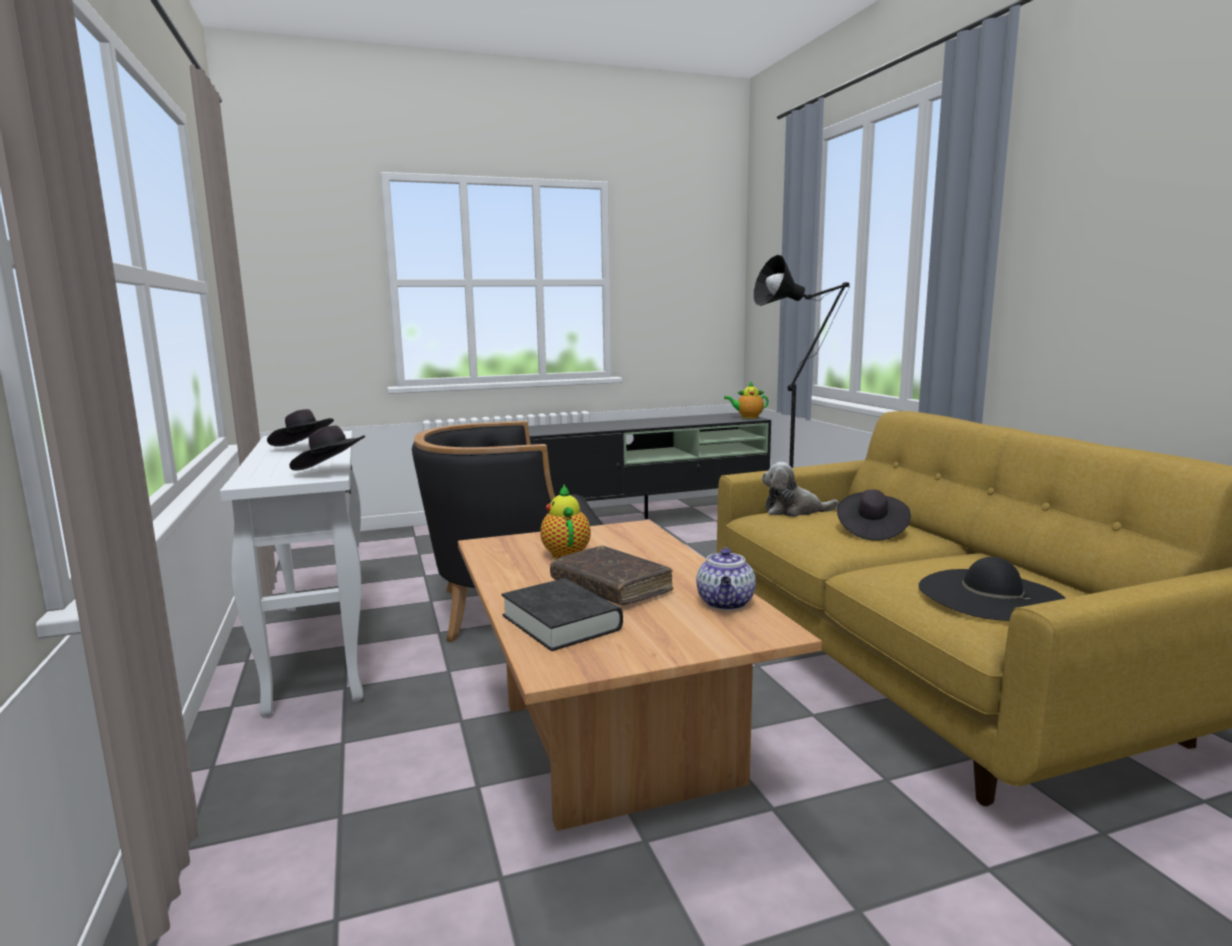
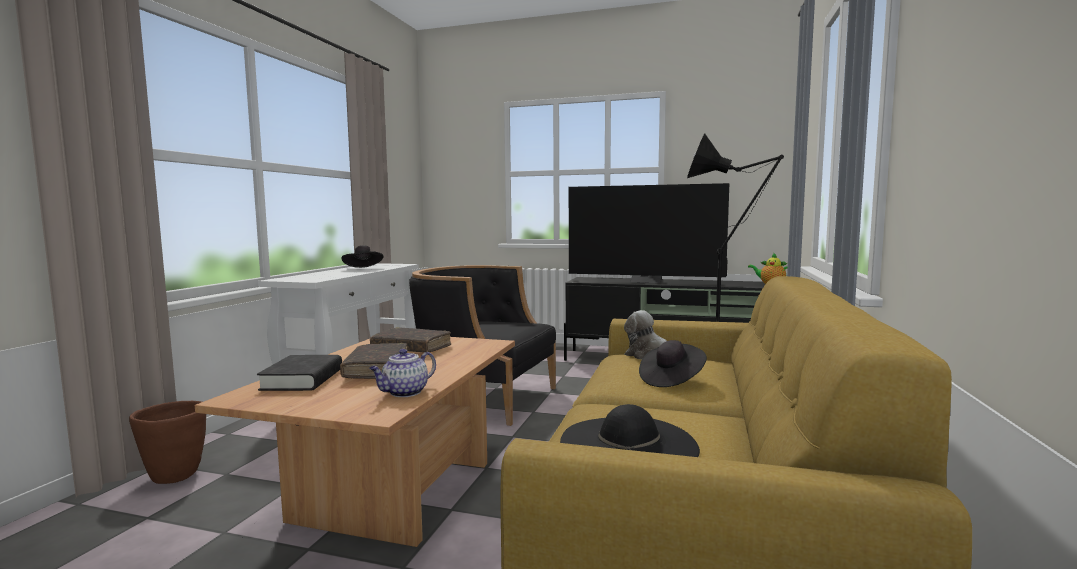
camera: 35 degrees right, 5 degrees down
(252, 853) = (175, 475): none -> brown planter
(331, 471) = (325, 278): black hat -> none
(565, 553) = (411, 348): teapot -> brown book
(618, 425) = (646, 281): none -> television

